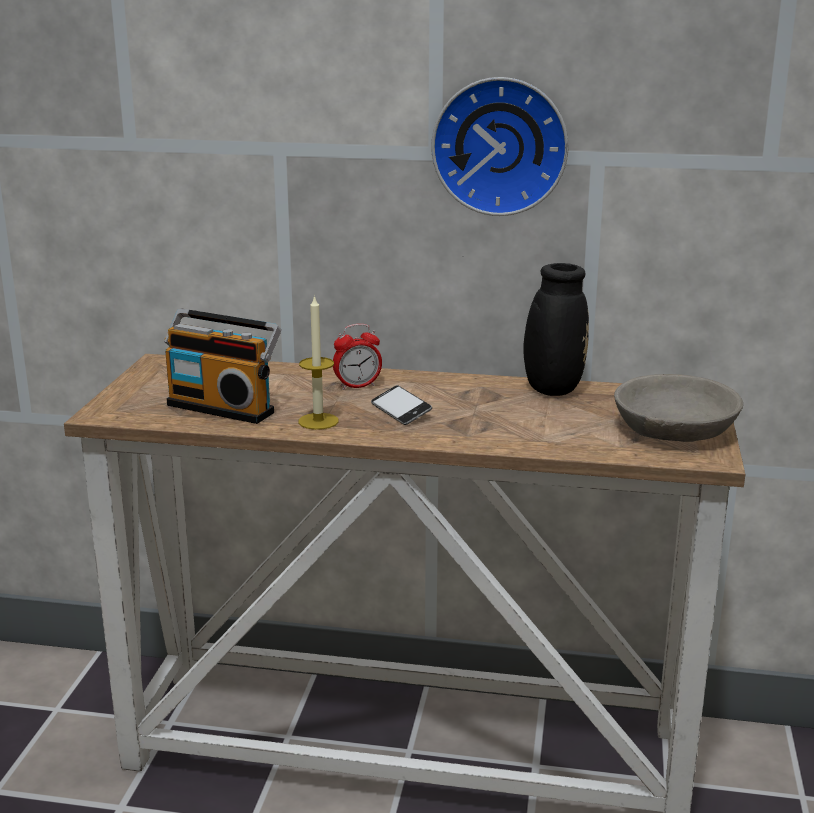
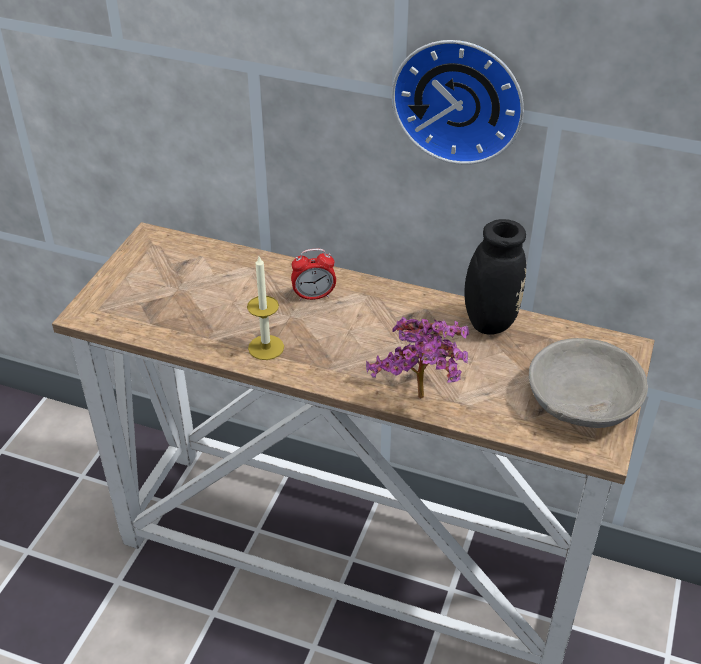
camera: 10 degrees right, 20 degrees up
(223, 407) = (190, 316): radio -> none
(401, 411) = (342, 340): phone -> none
(506, 443) = (422, 402): none -> potted plant

